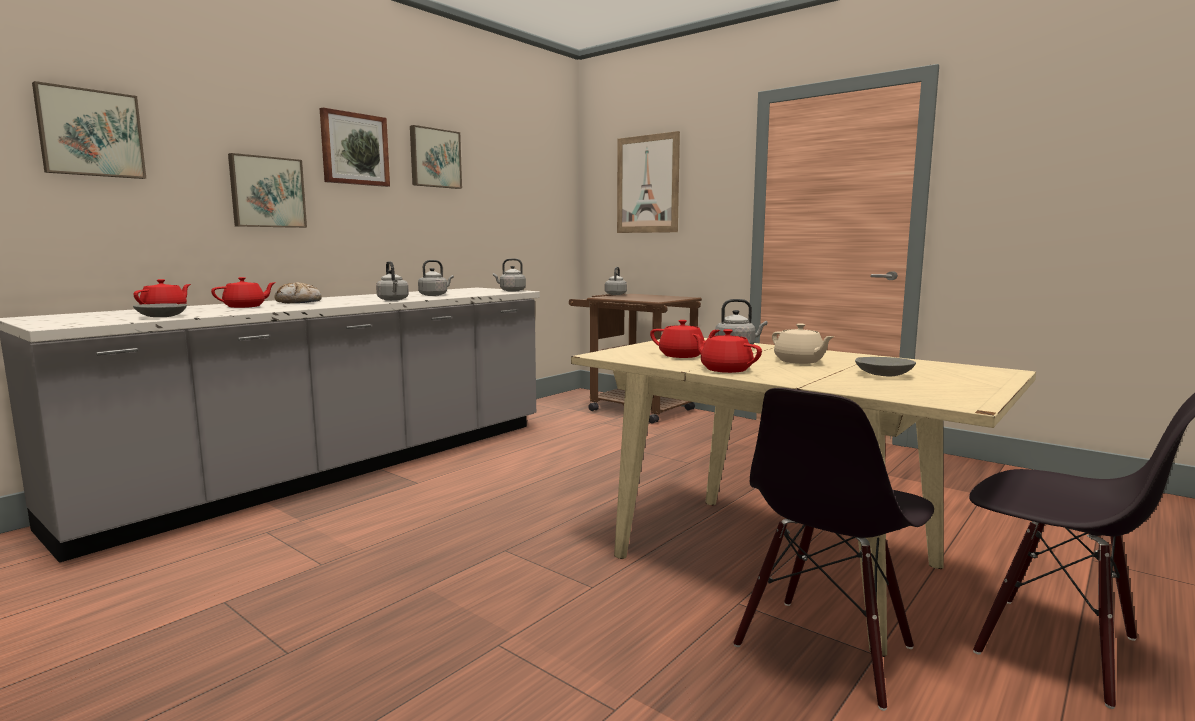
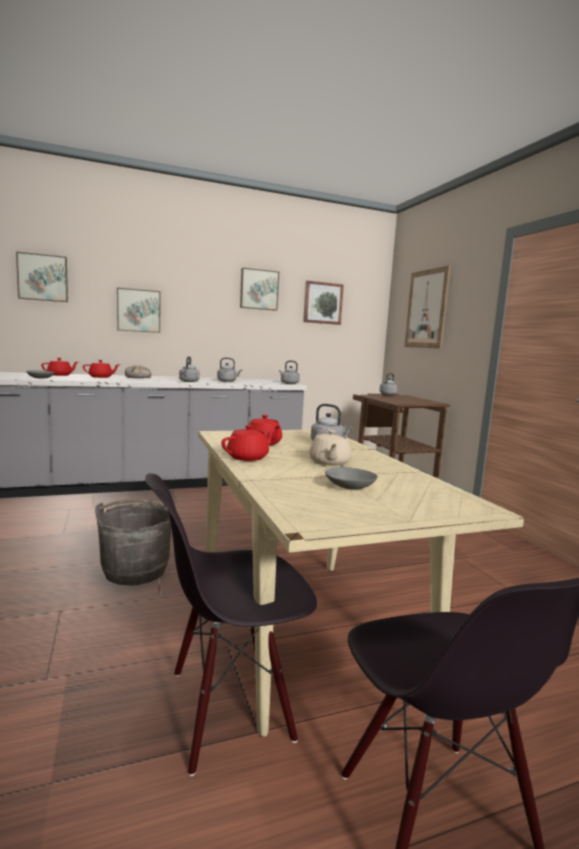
camera: 30 degrees right, 0 degrees up
(354, 149) = (199, 284): picture -> picture (322, 303)
(510, 571) = (135, 570): none -> grey bucket
(725, 369) = (248, 457): red teapot -> red teapot turned 60 degrees clockwise

